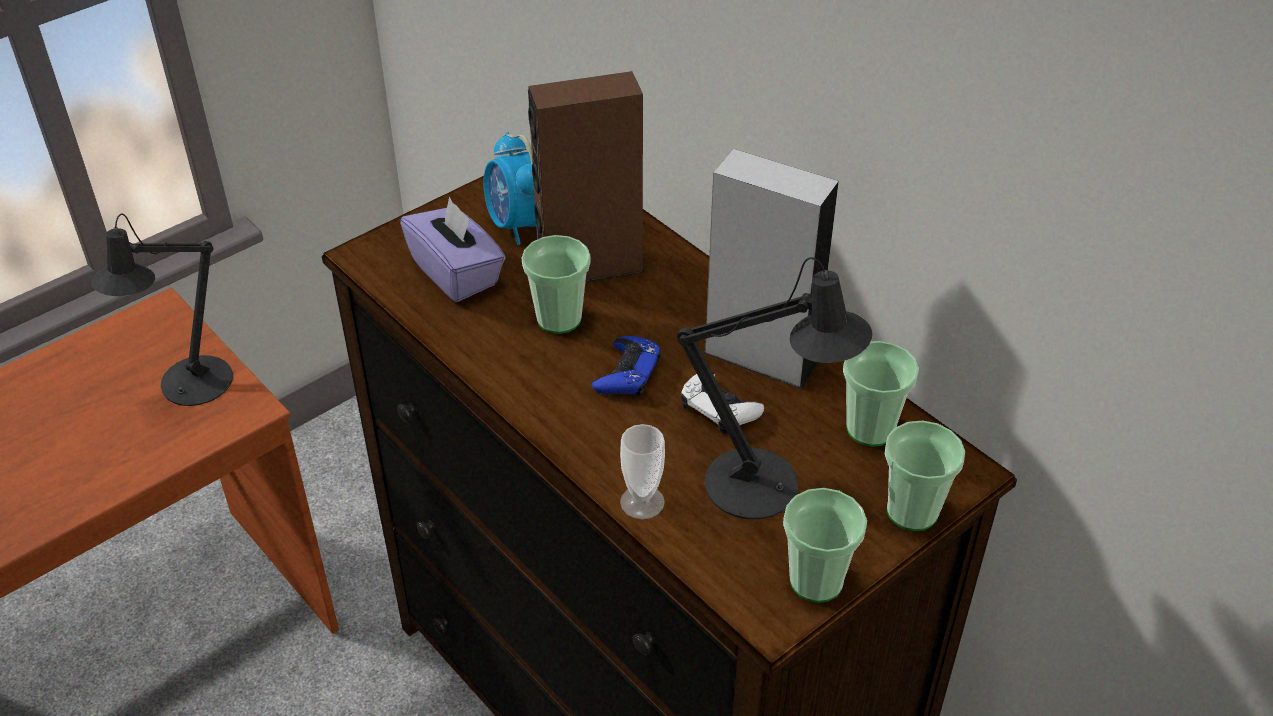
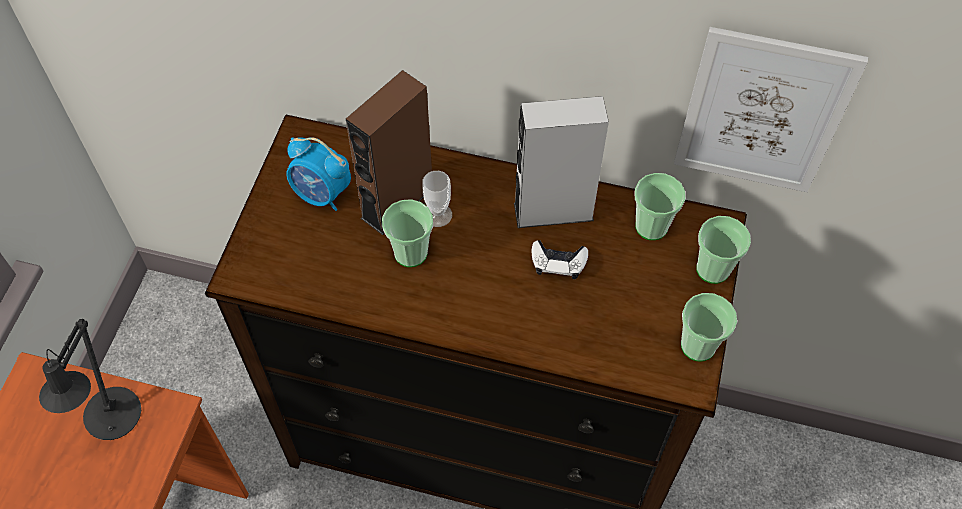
camera: 35 degrees left, 15 degrees up
(457, 273) = (314, 255): purple tissue box -> none
(627, 373) = (486, 269): blue game controller -> none
(642, 502) = (567, 354): cup -> cup (438, 215)
(765, 487) = (625, 301): black table lamp -> none
(1050, 296) = (762, 113): none -> picture

